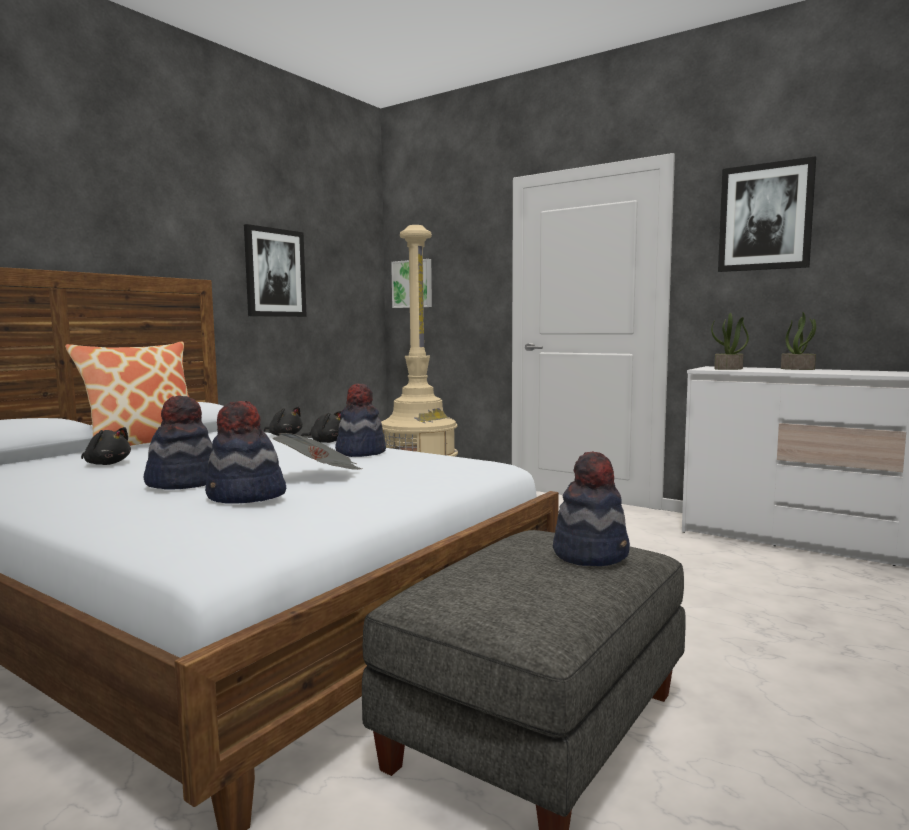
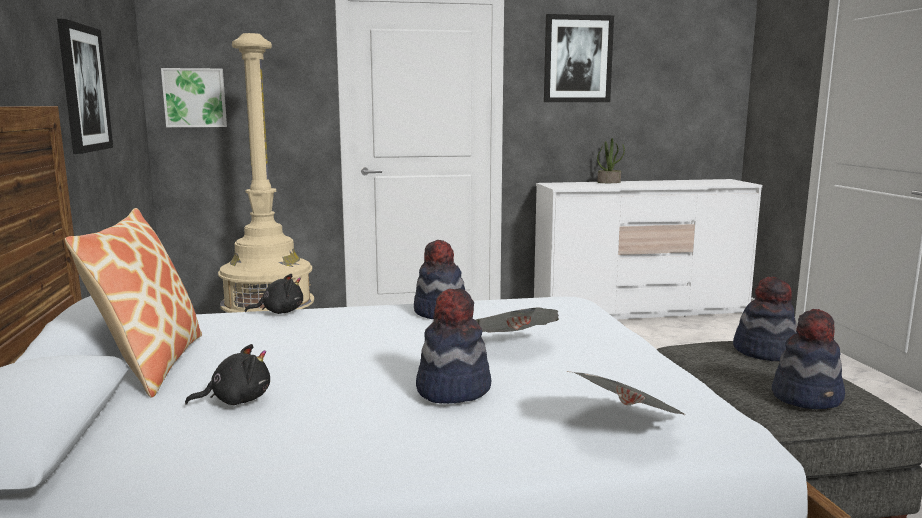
camera: 45 degrees left, 5 degrees up
(164, 524) = (630, 425): none -> newspaper
(246, 497) = (572, 381): hat -> hat (807, 397)
(326, 442) = (358, 309): black plush toy -> none
(728, 369) = (573, 186): potted plant -> none

